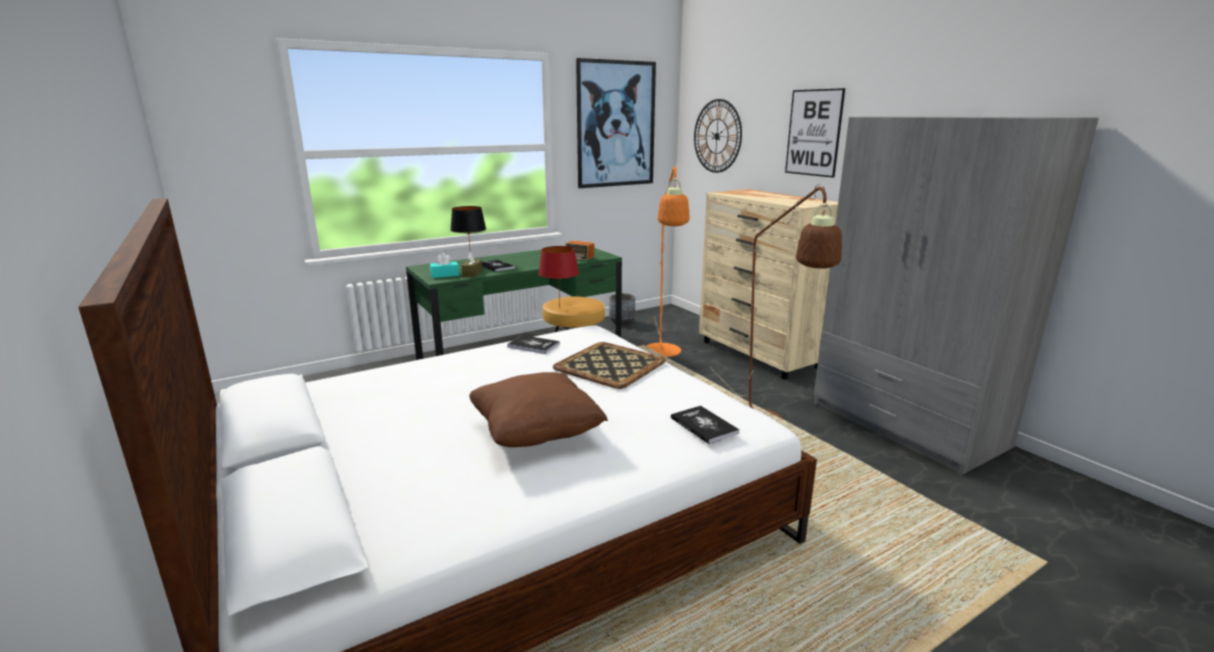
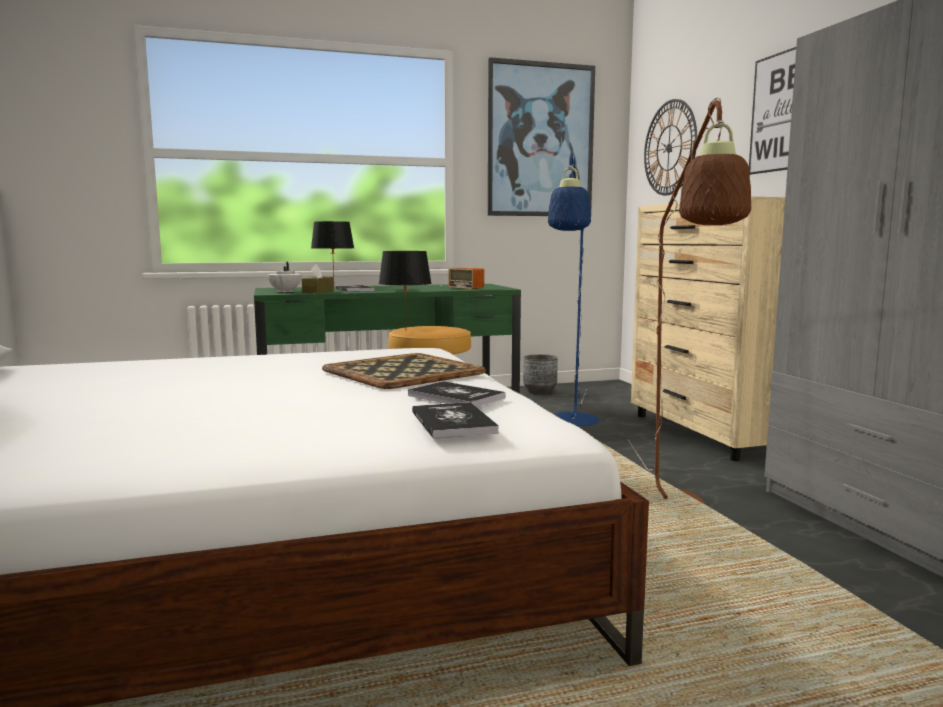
camera: 15 degrees right, 10 degrees down
(445, 275) = (284, 292): turquoise tissue box -> white teapot
(533, 345) = (330, 354): book -> book (456, 397)
(536, 434) = (203, 414): brown pillow -> none
(559, 308) = (405, 331): red table lamp -> black table lamp
(663, 353) = (571, 423): orange floor lamp -> blue floor lamp

